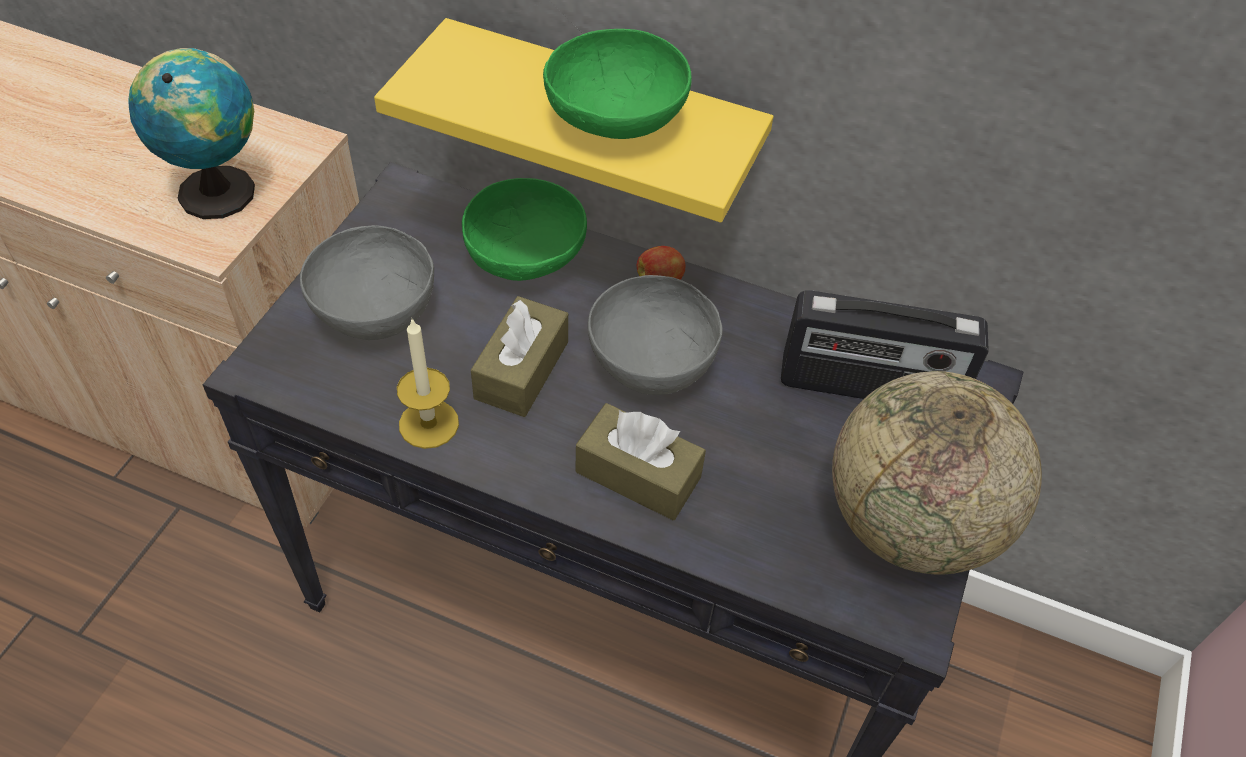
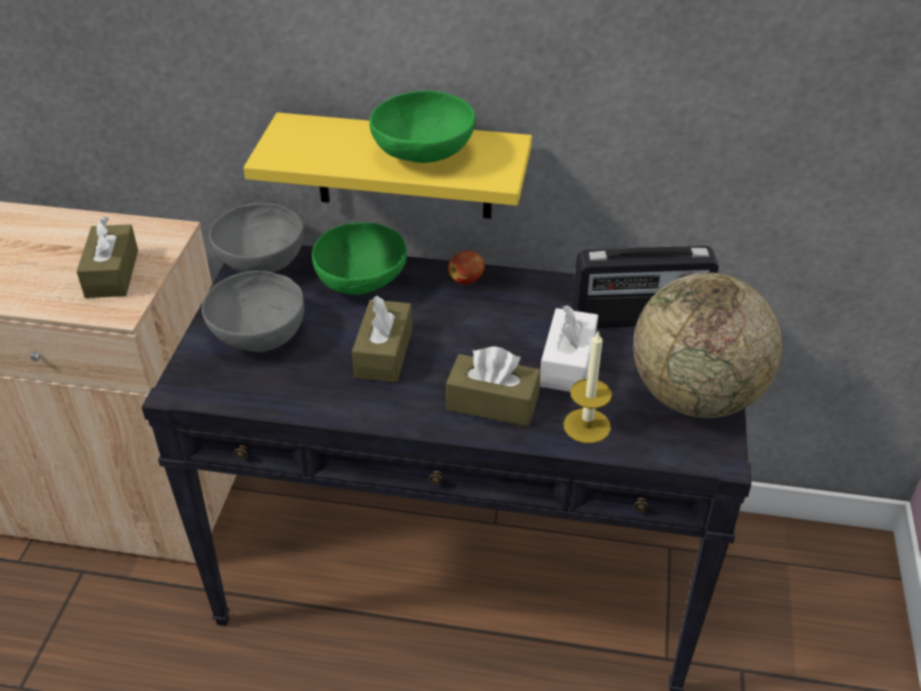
camera: 10 degrees left, 10 degrees down
(218, 189) = (112, 273): globe -> brown tissue box
(429, 424) = (326, 399): candle -> candle (587, 426)
(651, 359) = (477, 329): grey bowl -> grey bowl (260, 260)
(754, 435) = (568, 363): none -> white tissue box

